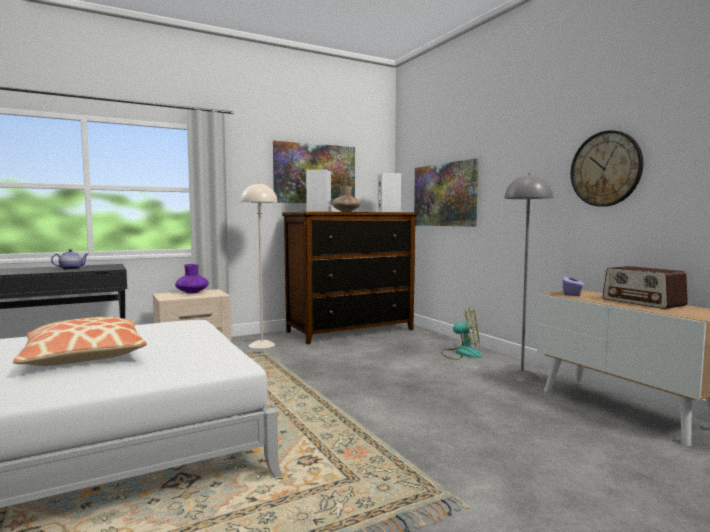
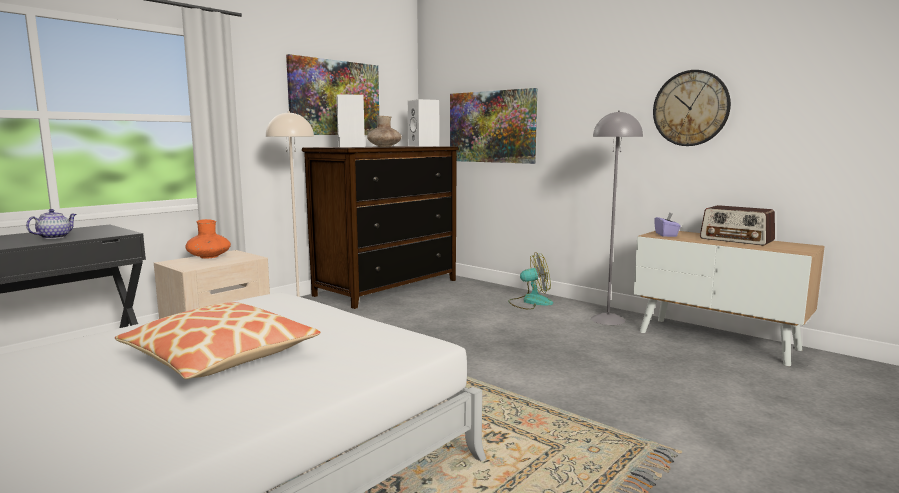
camera: 20 degrees left, 5 degrees up
(192, 292) = (209, 257): purple vase -> orange vase

